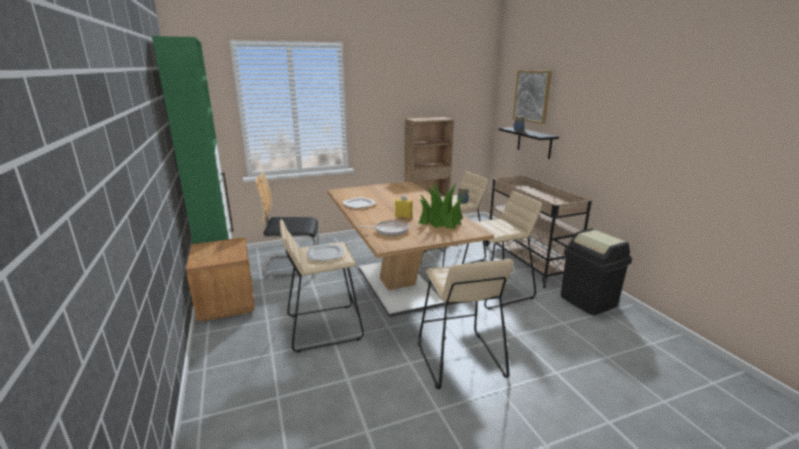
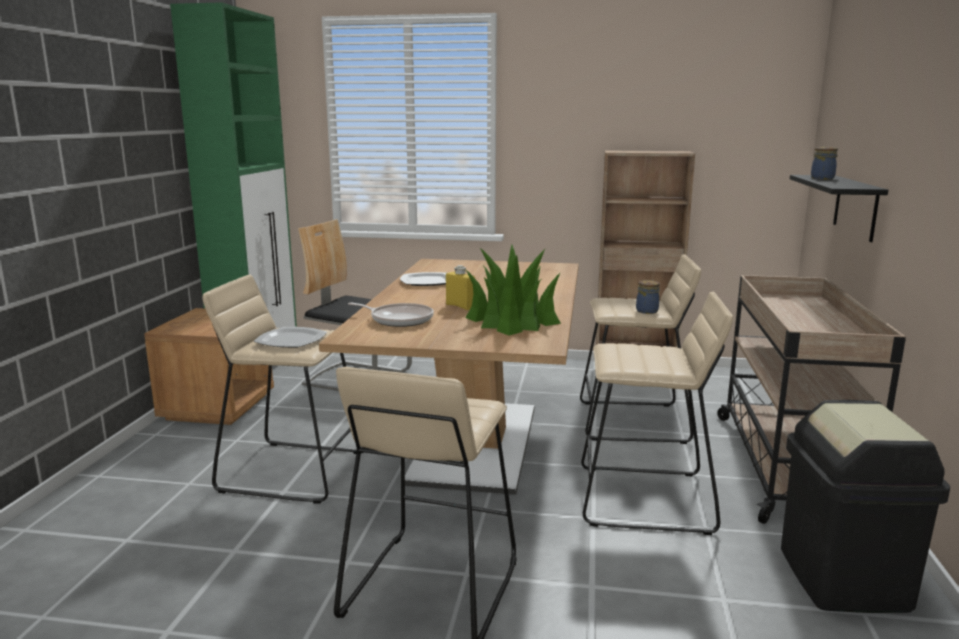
camera: 30 degrees right, 5 degrees down
(532, 96) = (861, 104): picture -> none

